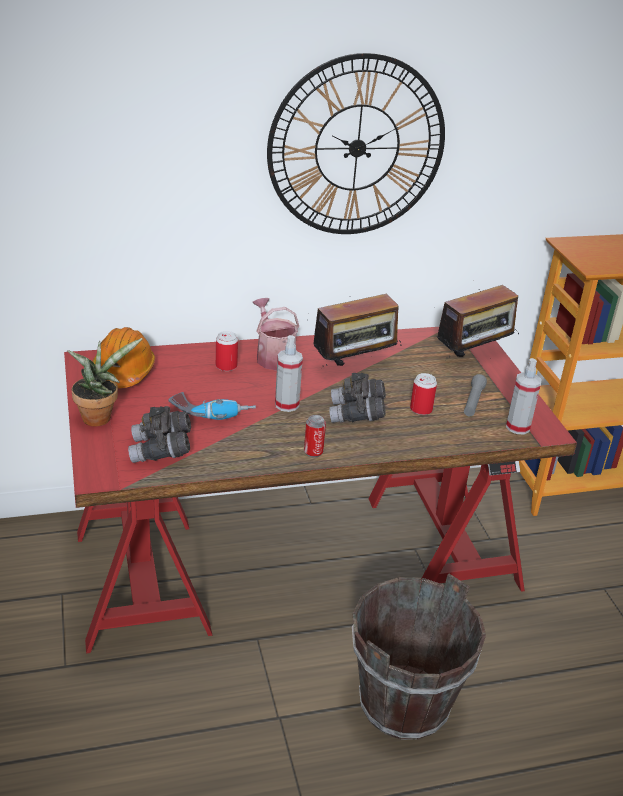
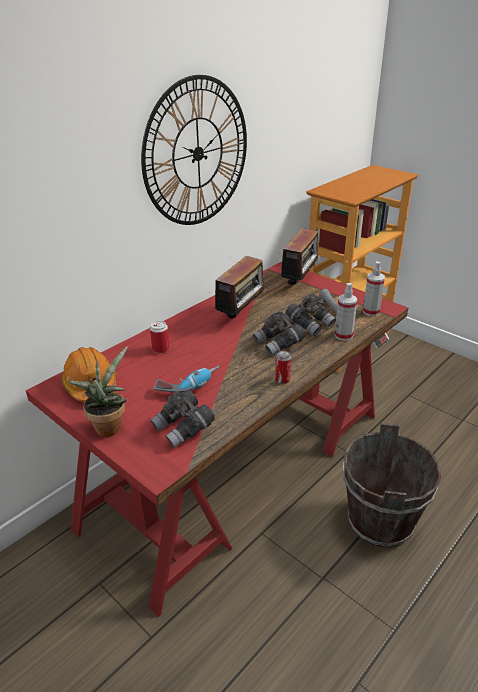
camera: 30 degrees left, 0 degrees up
(273, 356) = (184, 329): watering can -> none
(287, 404) = (230, 357): spray bottle -> spray bottle (343, 335)
(421, 409) = (310, 324): can -> grey binoculars

